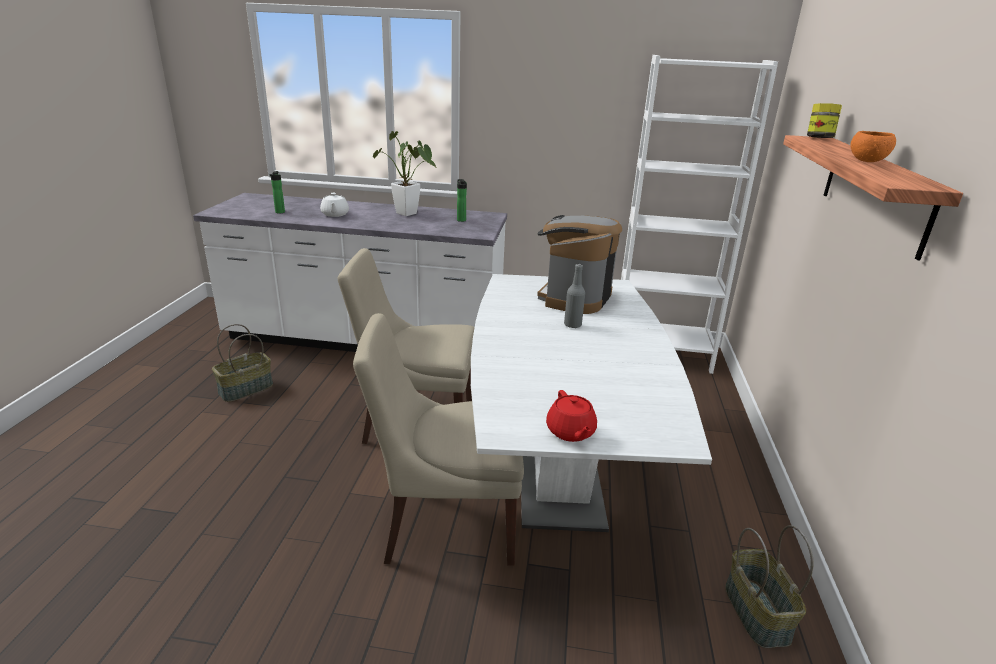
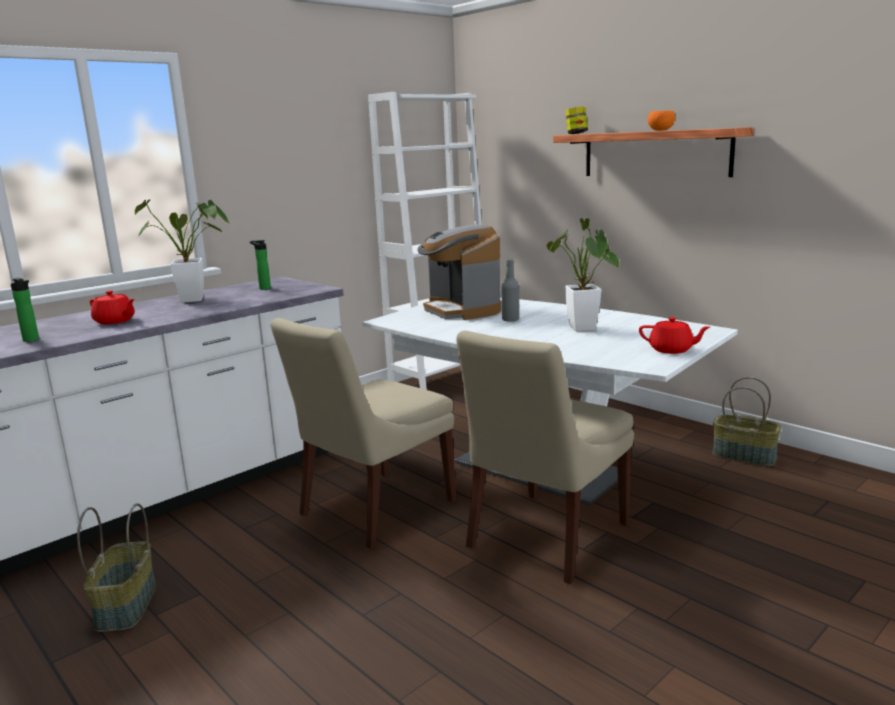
camera: 50 degrees left, 10 degrees down
(335, 214) = (115, 321): white teapot -> red teapot
(584, 367) = (584, 330): none -> potted plant

